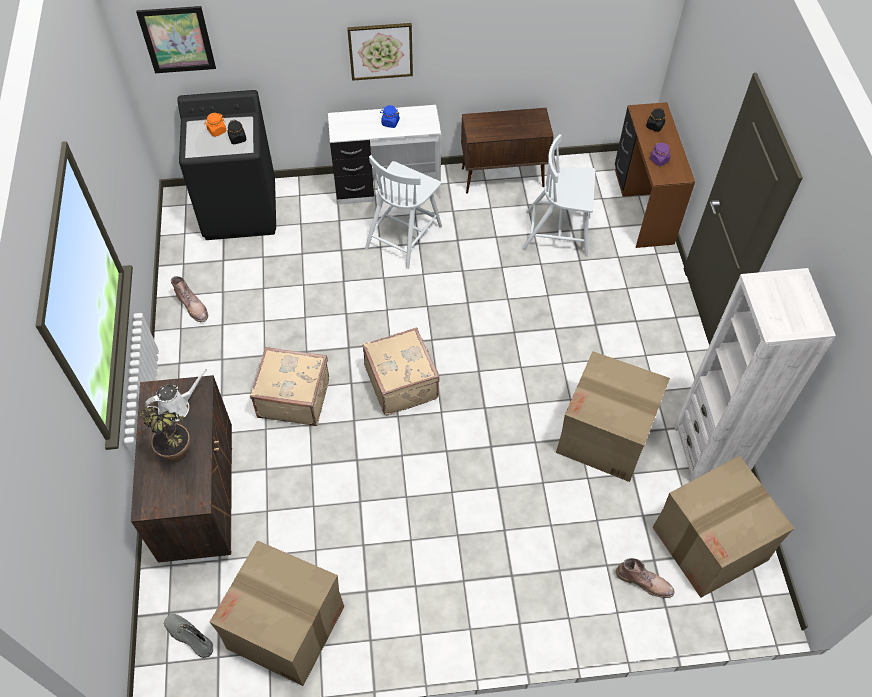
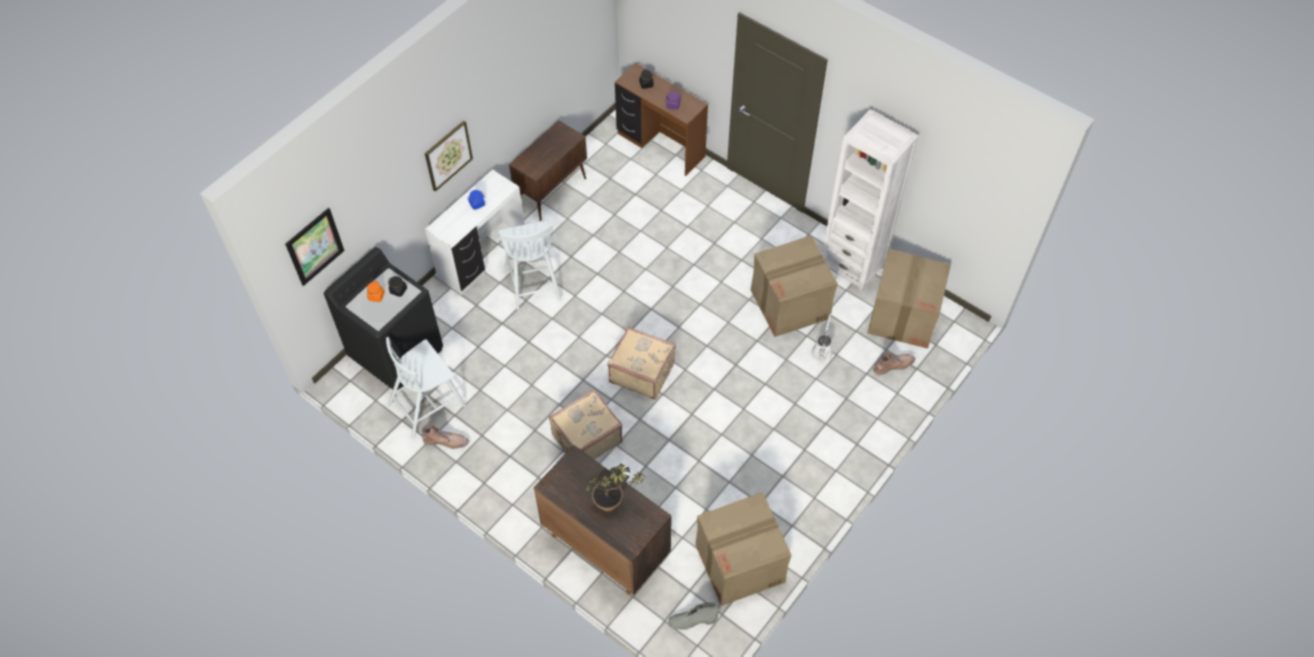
camera: 45 degrees left, 0 degrees up
(177, 407) = (576, 480): white watering can -> white watering can (822, 351)
(558, 233) = (629, 202): white chair -> white chair (428, 404)

